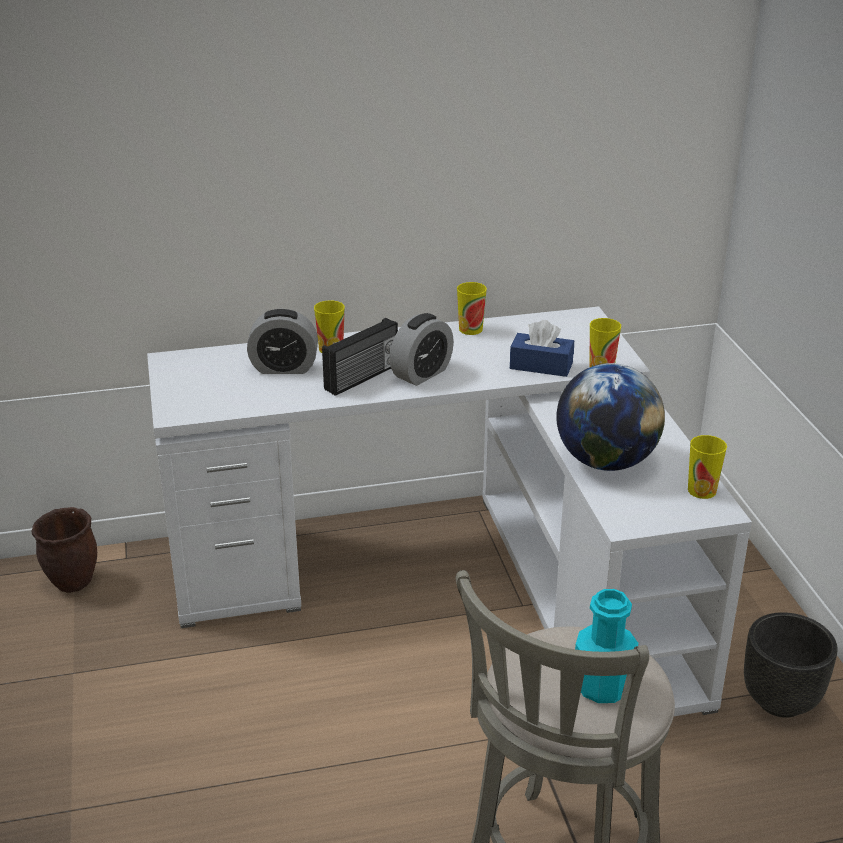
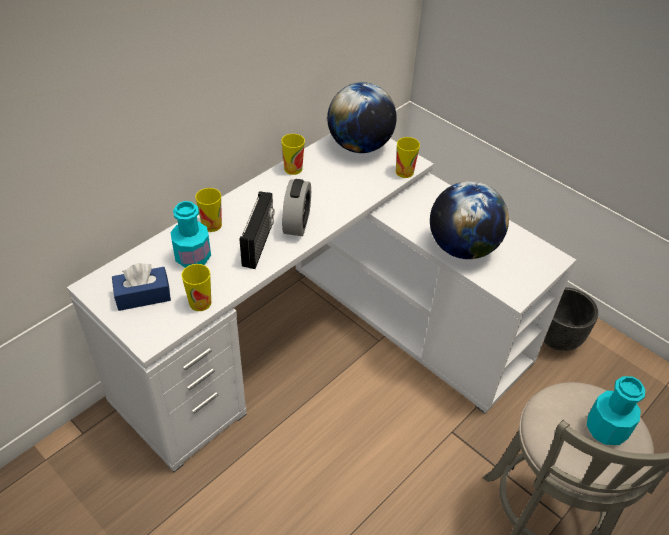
camera: 35 degrees left, 15 degrees up
(72, 582) = (56, 476): brown planter -> none
(284, 368) = (193, 257): alarm clock -> turquoise bottle
(541, 365) = (367, 185): blue tissue box -> blue tissue box (143, 296)
(573, 331) = (360, 146): none -> globe
(702, 490) = (532, 247): cup -> cup (200, 303)

